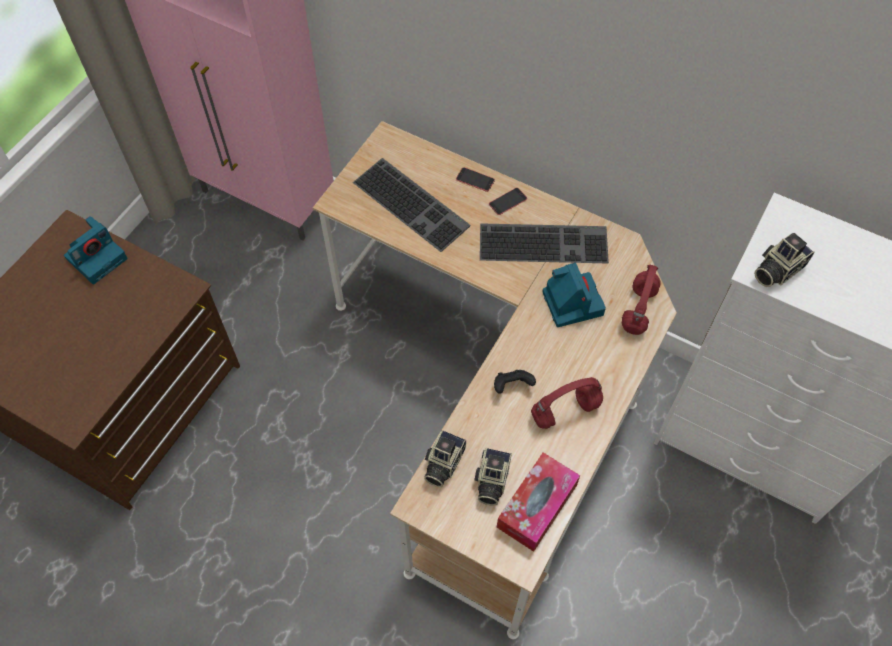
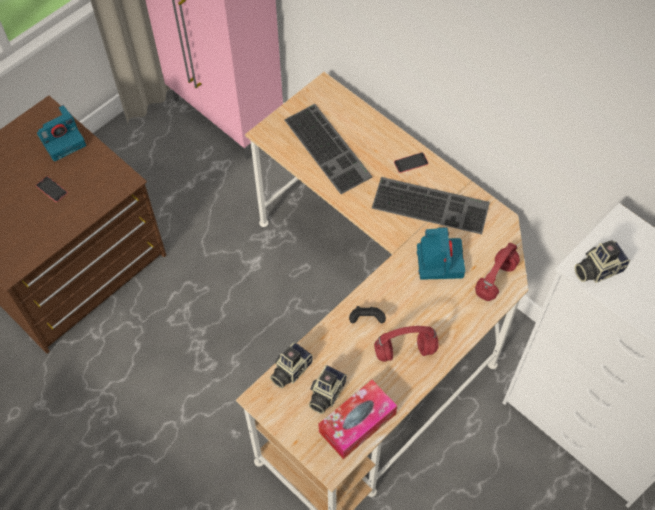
camera: 15 degrees right, 0 degrees up
(475, 179) = (388, 138): phone -> phone (51, 189)

